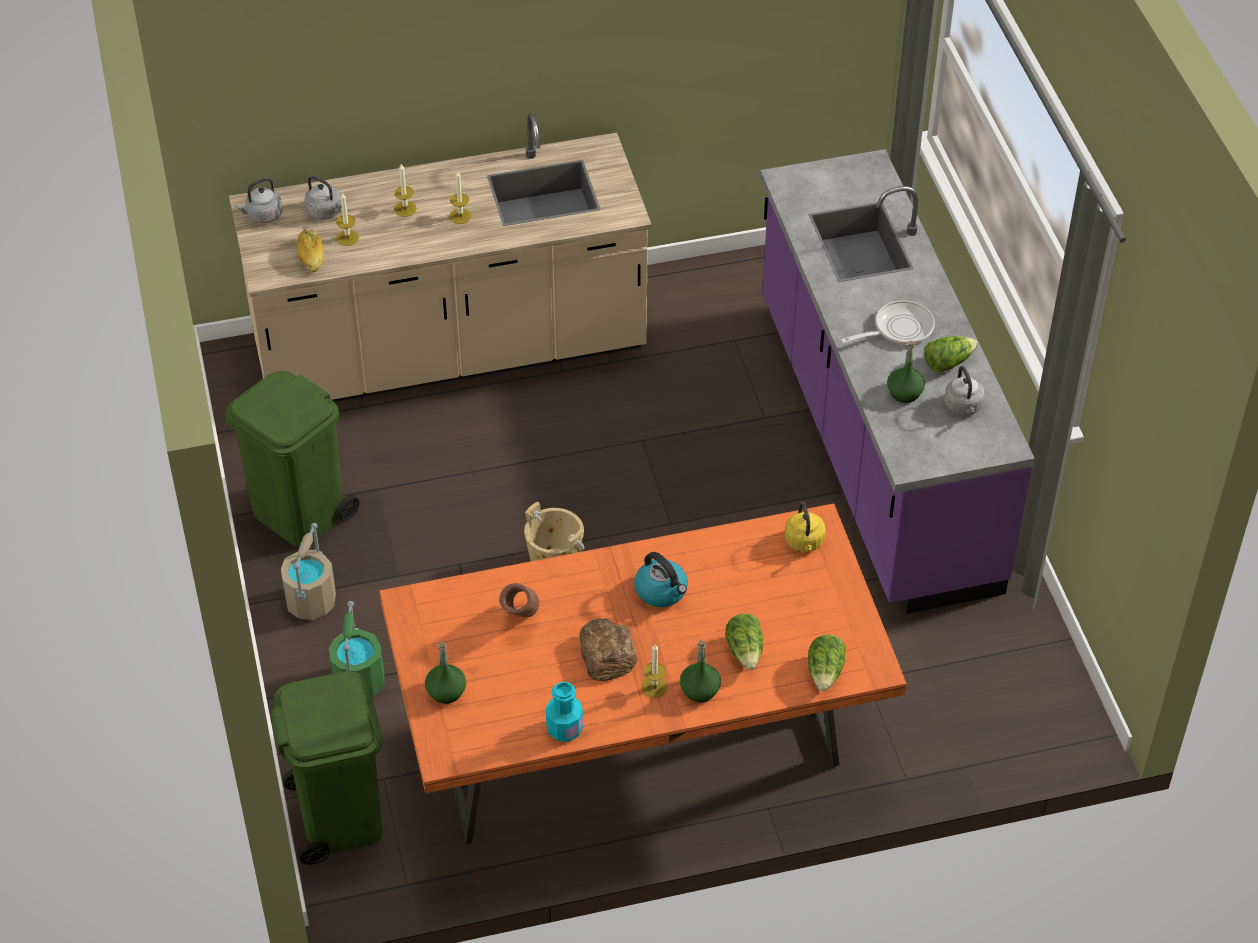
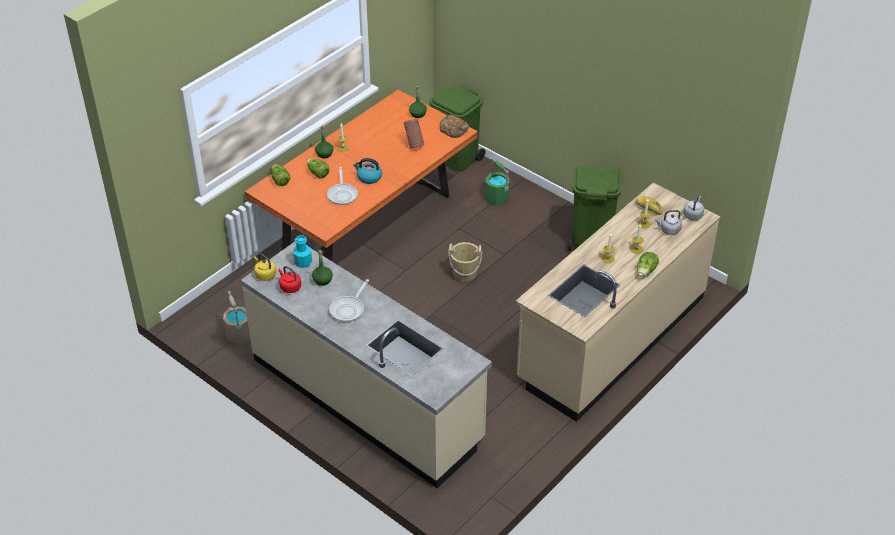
camera: 145 degrees right, 5 degrees down
(311, 602) = (546, 213): beige bucket -> beige bucket (239, 334)
(564, 729) = (364, 122): turquoise bottle -> turquoise bottle (303, 262)
(607, 654) = (370, 149): bread -> bread (453, 129)
(736, 580) = (342, 194): none -> frying pan
(804, 542) = (325, 220): yellow kettle -> yellow kettle (265, 275)
(874, 445) = (367, 399): purple counter -> beige counter
(947, 362) = (312, 304): lettuce -> lettuce (646, 271)
(963, 407) = (289, 287): grey kettle -> red kettle

